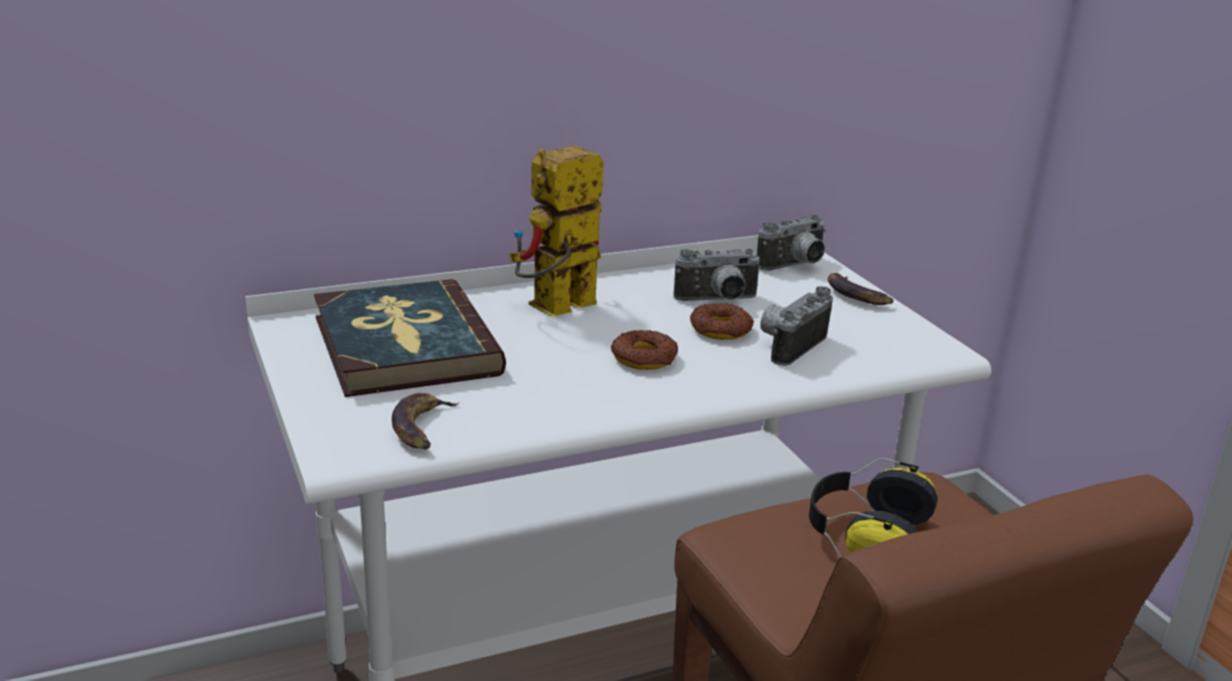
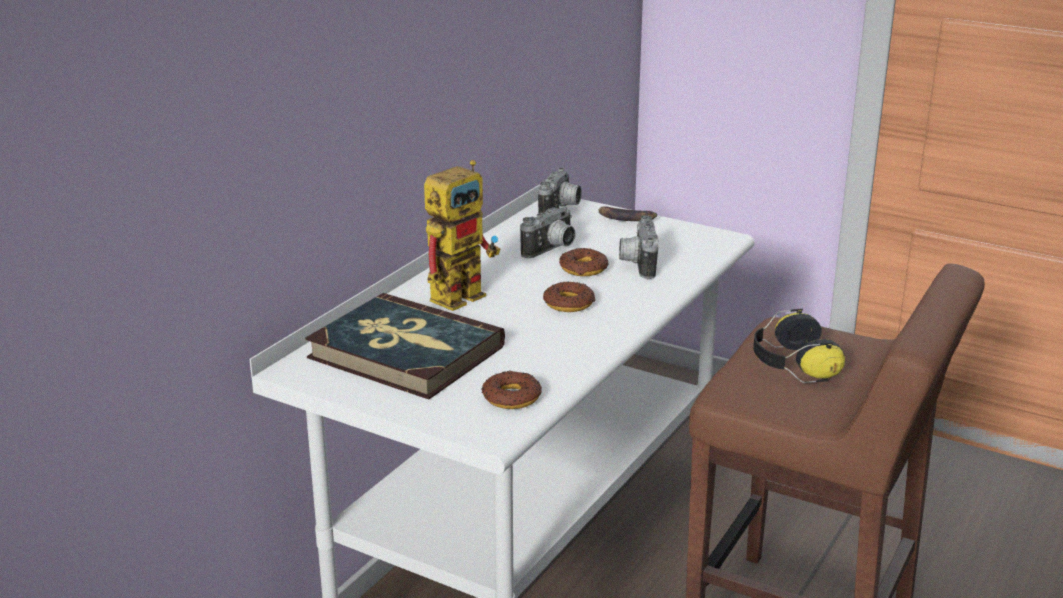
camera: 35 degrees left, 0 degrees up
(422, 427) = (511, 397): banana -> donut
(555, 310) = (462, 293): toy robot -> toy robot turned 150 degrees counterclockwise

